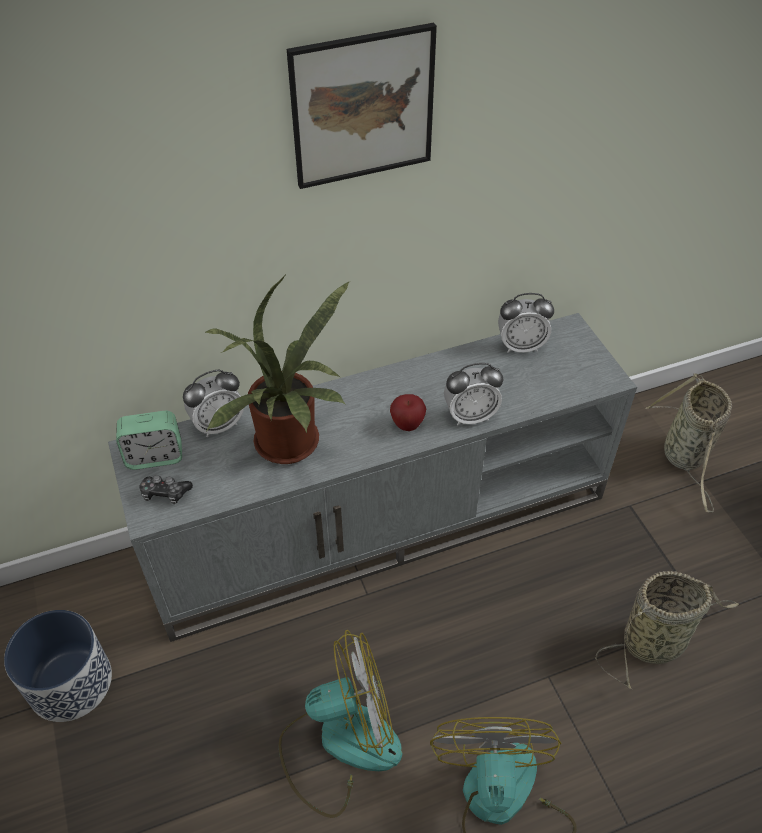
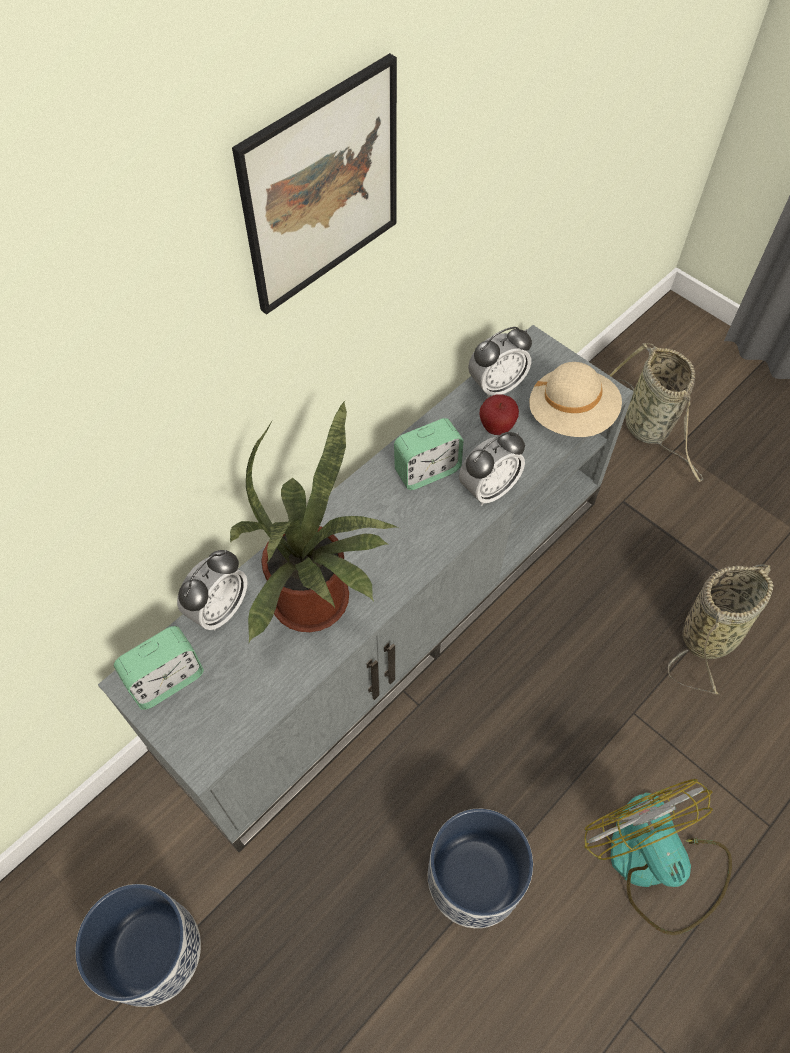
camera: 25 degrees left, 10 degrees up
(165, 493) = (206, 721): game controller -> none
(340, 743) = (474, 876): fan -> planter
(407, 425) = (429, 526): apple -> apple (496, 428)
(429, 387) = (427, 471): none -> alarm clock
(571, 387) = (571, 415): none -> beige hat

